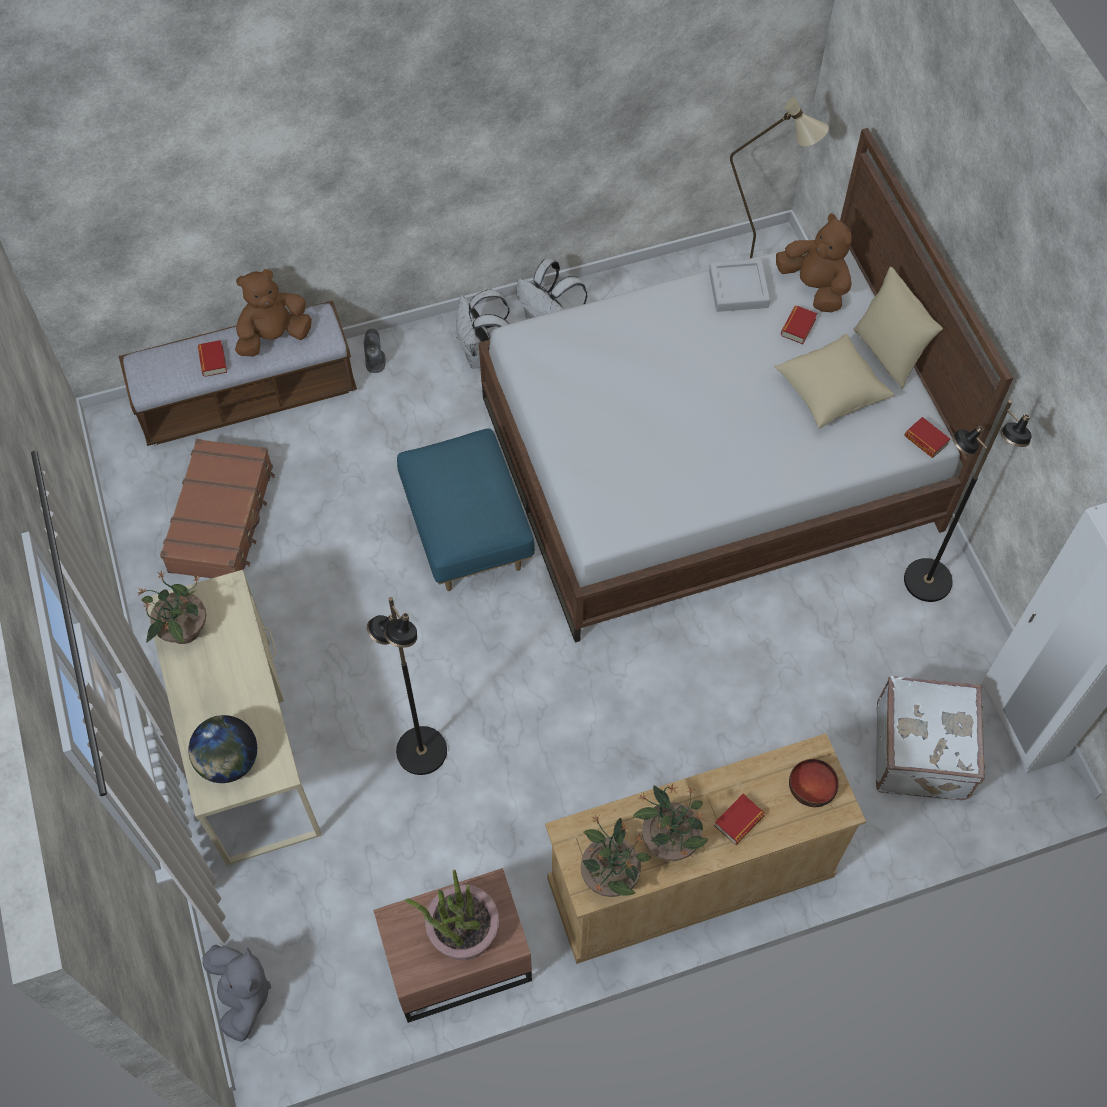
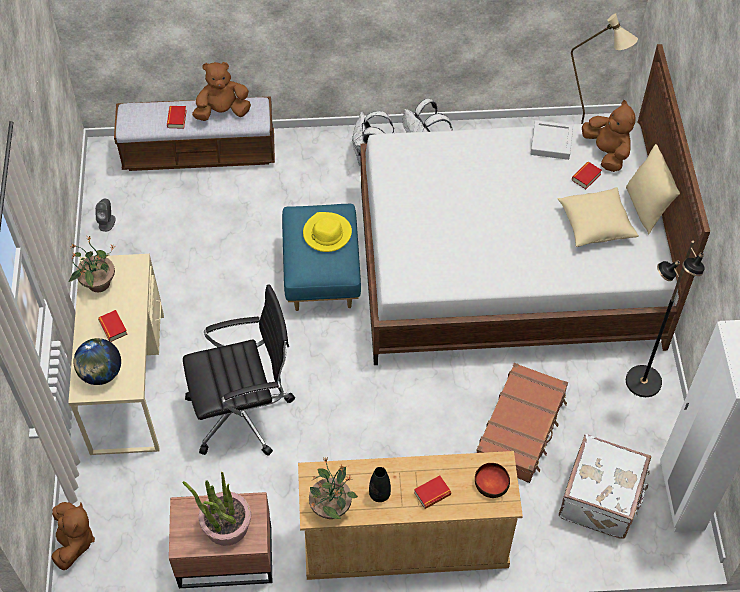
camera: 15 degrees right, 5 degrees down
(222, 518) = (157, 228): brown suitcase -> brown suitcase (521, 428)
(242, 996) = (74, 542): grey plush toy -> brown plush toy
(375, 360) = (294, 147): grey speaker -> grey speaker (107, 222)
(420, 752) = (243, 412): black floor lamp -> black office chair
(469, 480) = (326, 234): none -> yellow hat
(669, 839) = (379, 494): potted plant -> black vase
(926, 440) = (654, 273): book -> book (113, 328)

